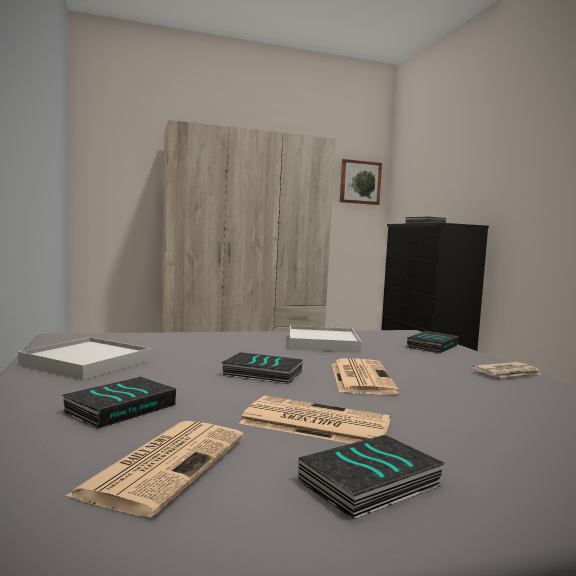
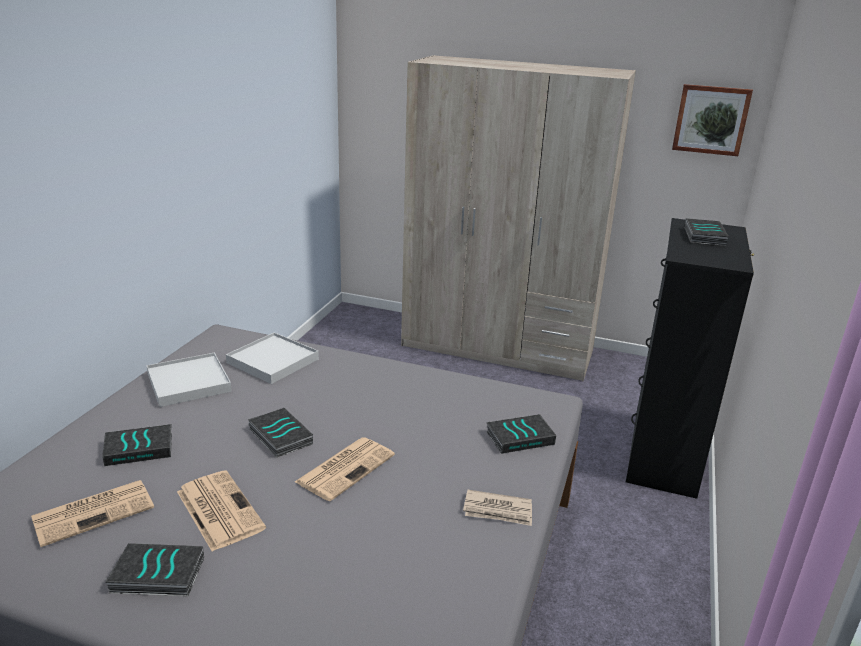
camera: 35 degrees right, 20 degrees up
(323, 343) = (414, 400): white tray -> white tray (273, 361)

